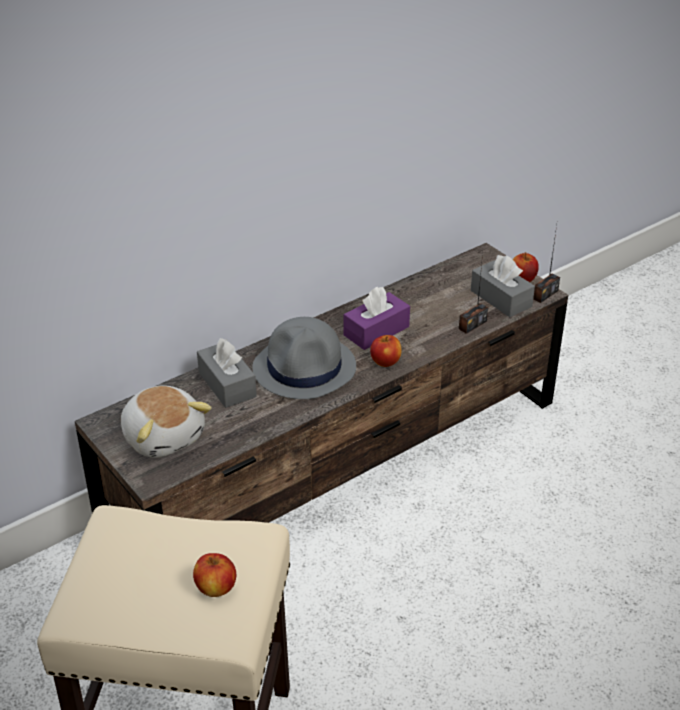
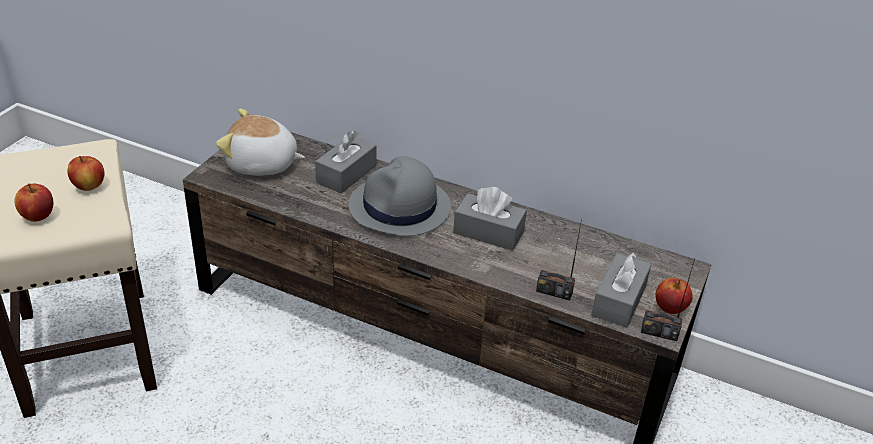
camera: 60 degrees right, 0 degrees up
(164, 436) = (261, 164): plush toy -> plush toy turned 75 degrees clockwise
(376, 331) = (488, 232): purple tissue box -> grey tissue box
(385, 362) = (445, 251): apple -> apple (89, 186)

